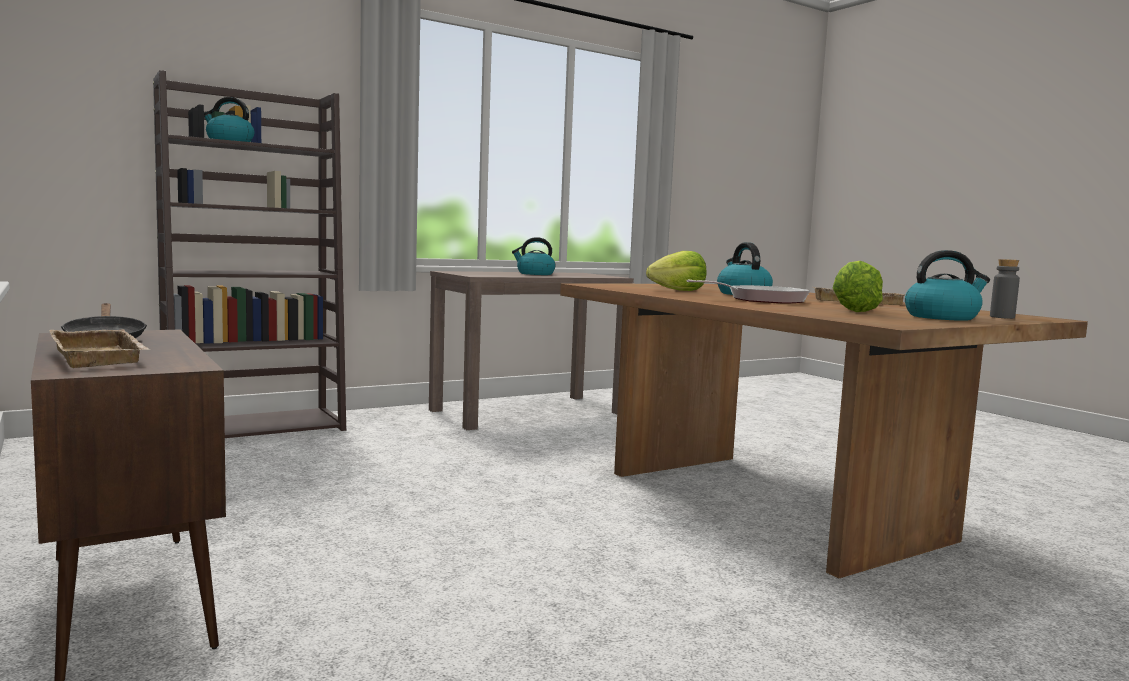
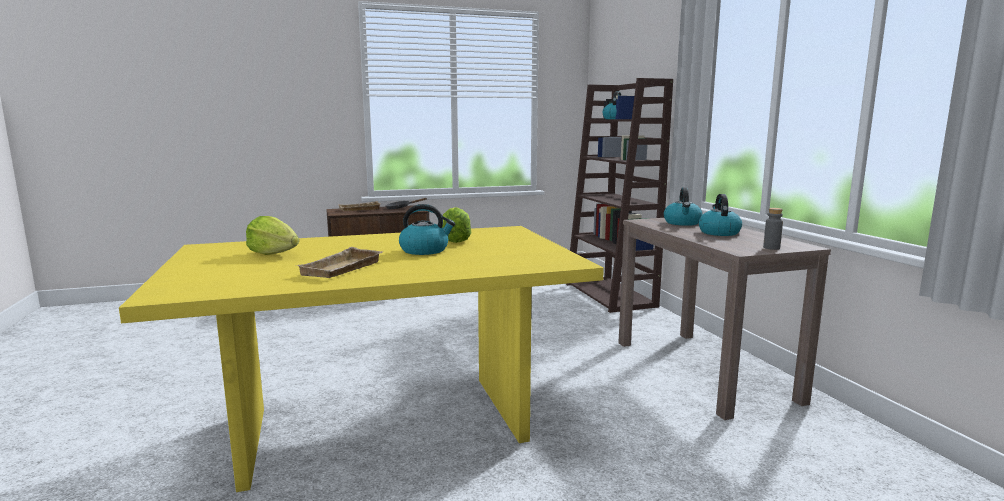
camera: 105 degrees right, 5 degrees up
(761, 300) = (363, 246): frying pan -> none
(767, 504) = (385, 425): brown dining table -> yellow dining table
(942, 317) = (211, 264): kettle -> kettle (682, 223)
(1002, 317) = (185, 282): grey bottle -> grey bottle (771, 248)

